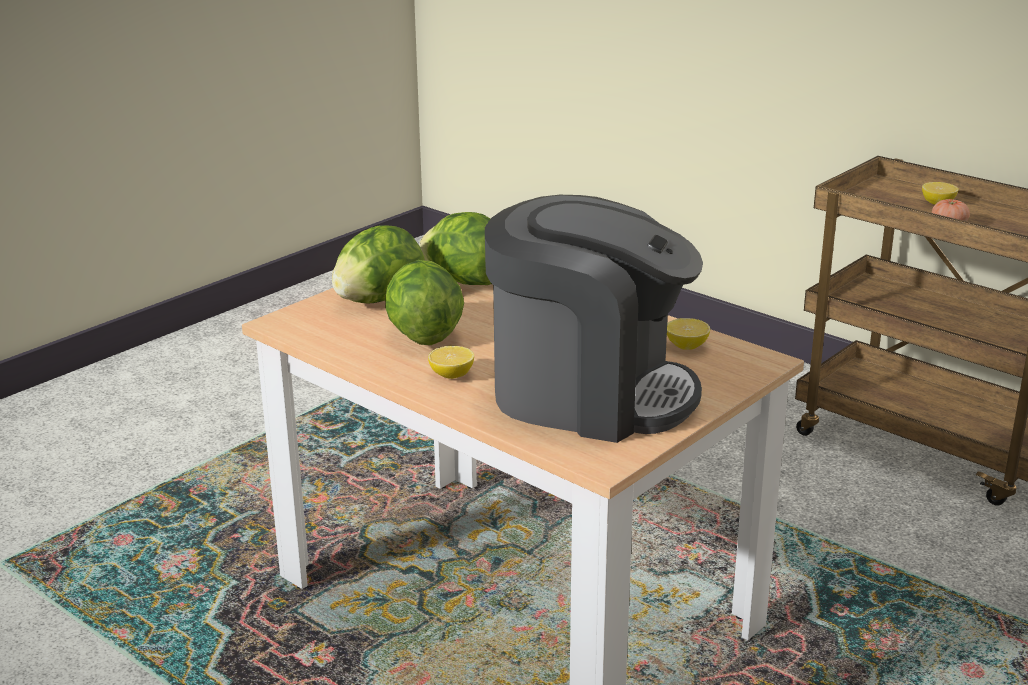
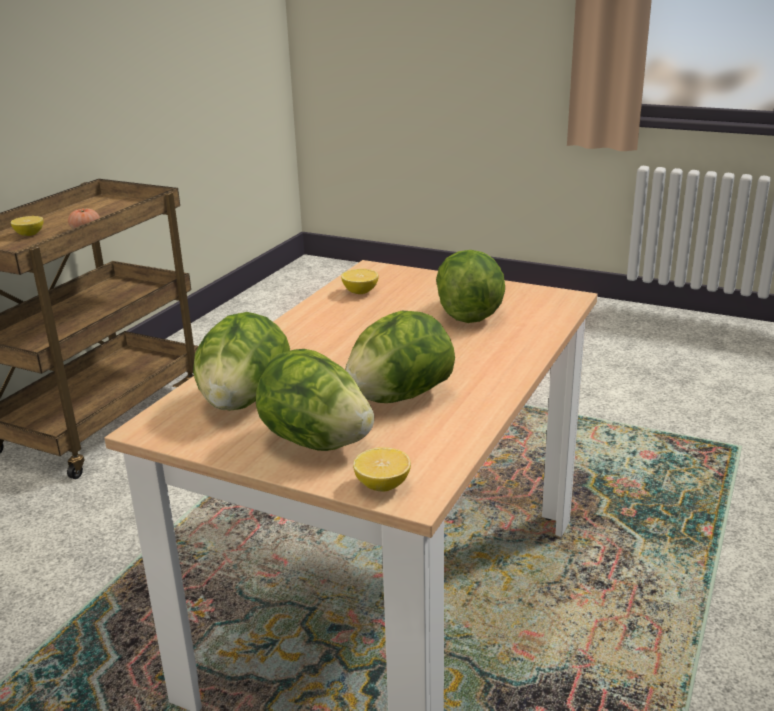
camera: 105 degrees left, 0 degrees up
(451, 375) = (477, 368): lemon -> lemon (383, 485)
(589, 394) = (469, 313): coffee machine -> lettuce

